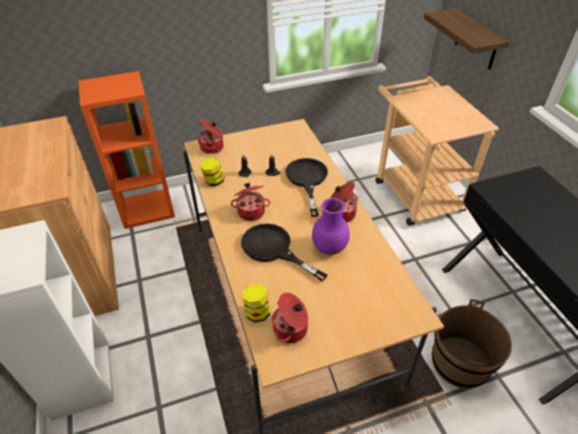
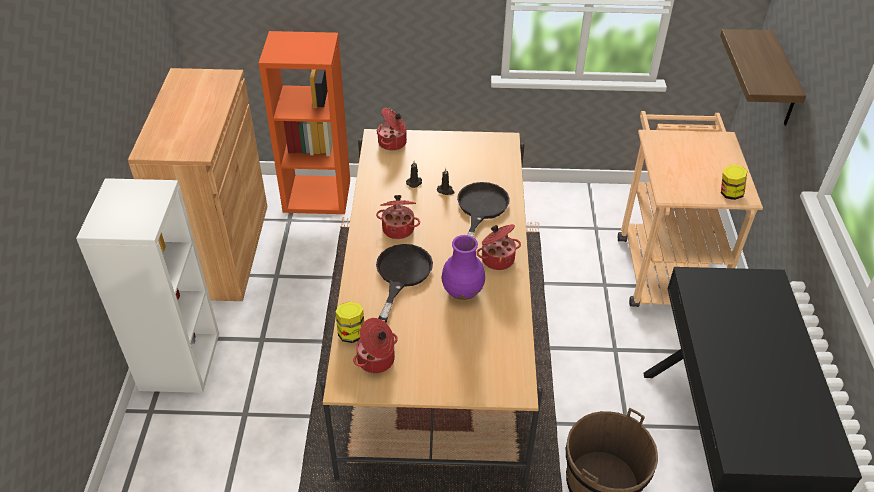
camera: 20 degrees right, 0 degrees up
(214, 181) = (375, 183): jar -> jar (729, 194)
(273, 249) = (401, 276): black frying pan -> black frying pan turned 45 degrees clockwise

